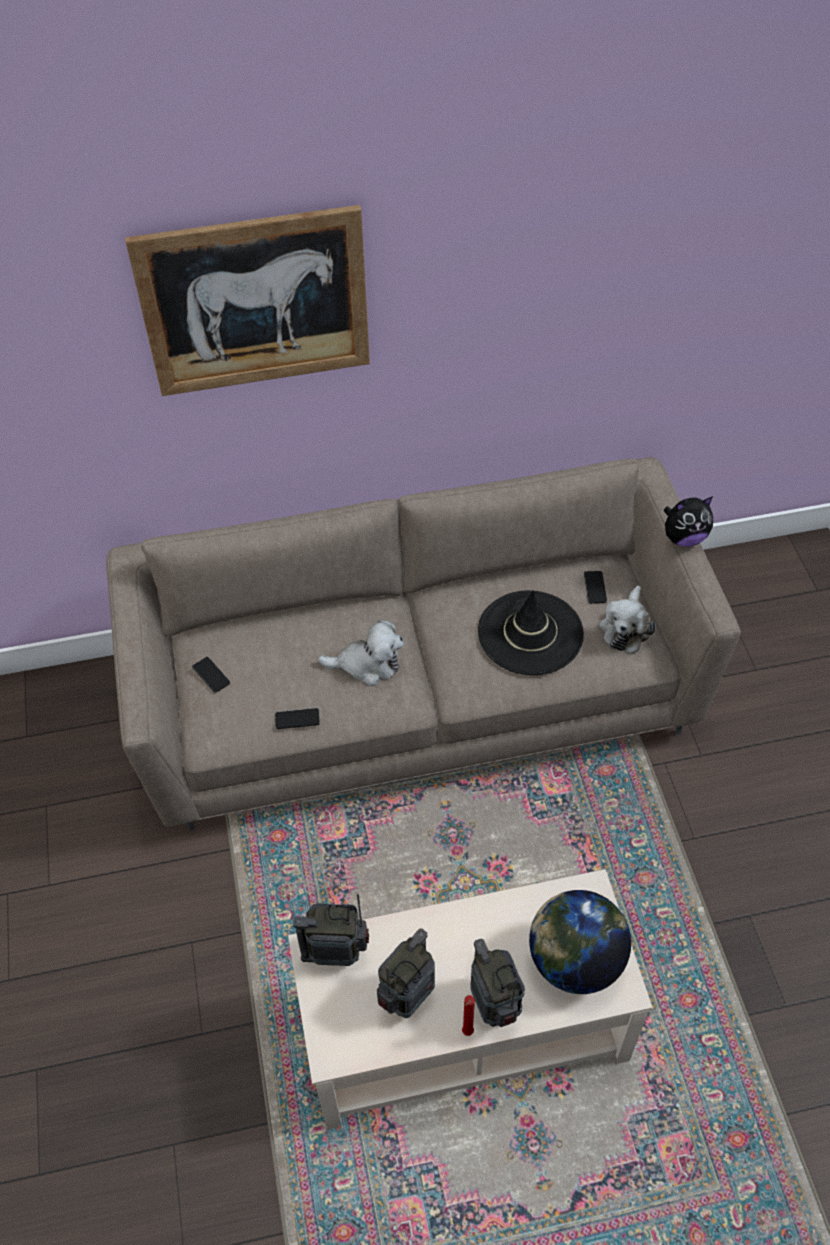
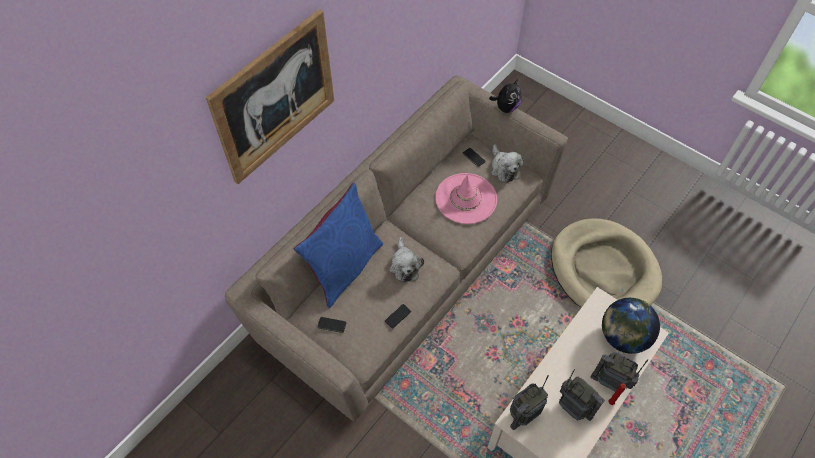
camera: 40 degrees left, 5 degrees up
(291, 618) = (344, 267): none -> blue pillow
(367, 664) = (405, 265): plush toy -> plush toy turned 120 degrees clockwise
(408, 997) = (573, 408): radio -> radio turned 135 degrees clockwise
(530, 633) = (466, 198): black hat -> pink hat
(697, 887) = (603, 270): none -> beige dog bed

